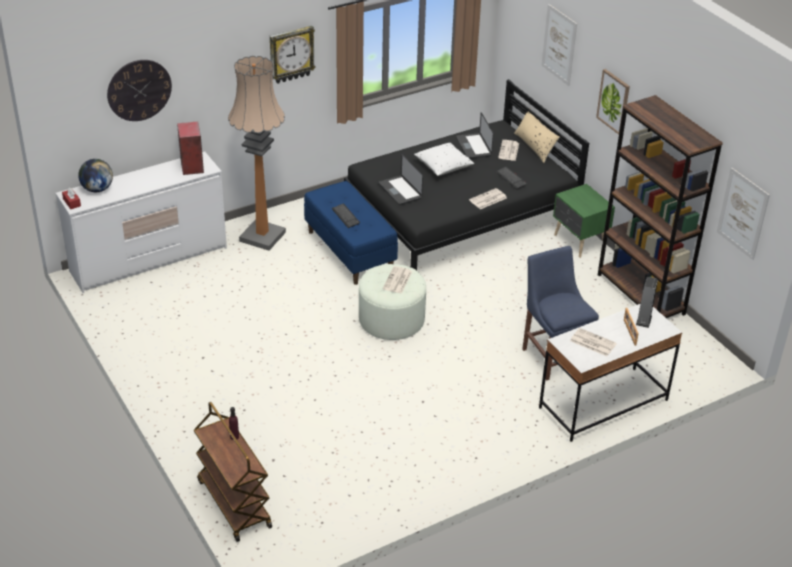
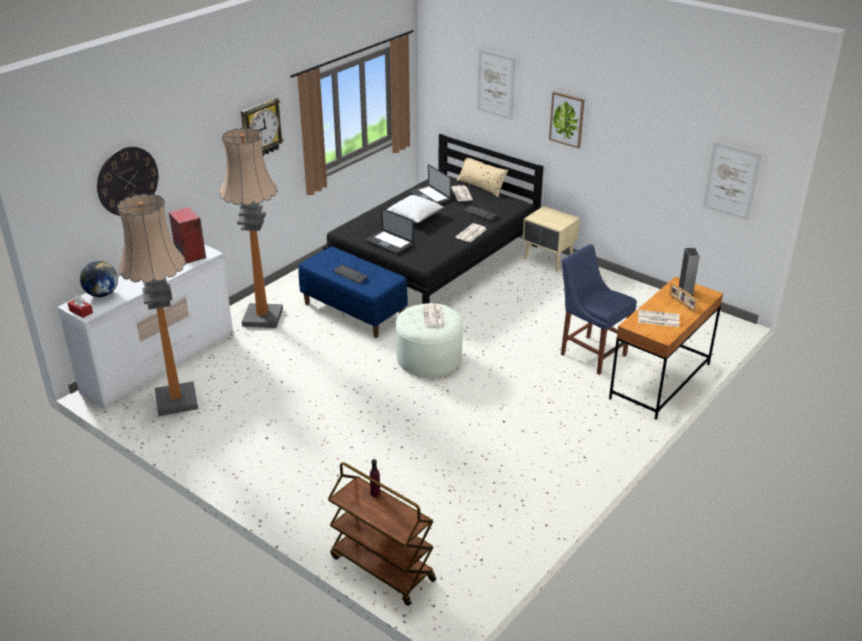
camera: 20 degrees left, 5 degrees down
(145, 301) = (176, 401): none -> floor lamp
(579, 242) = (548, 260): green nightstand -> beige nightstand
(603, 404) = (660, 381): white desk -> brown desk
(641, 294) = (627, 288): brown bookcase -> none

